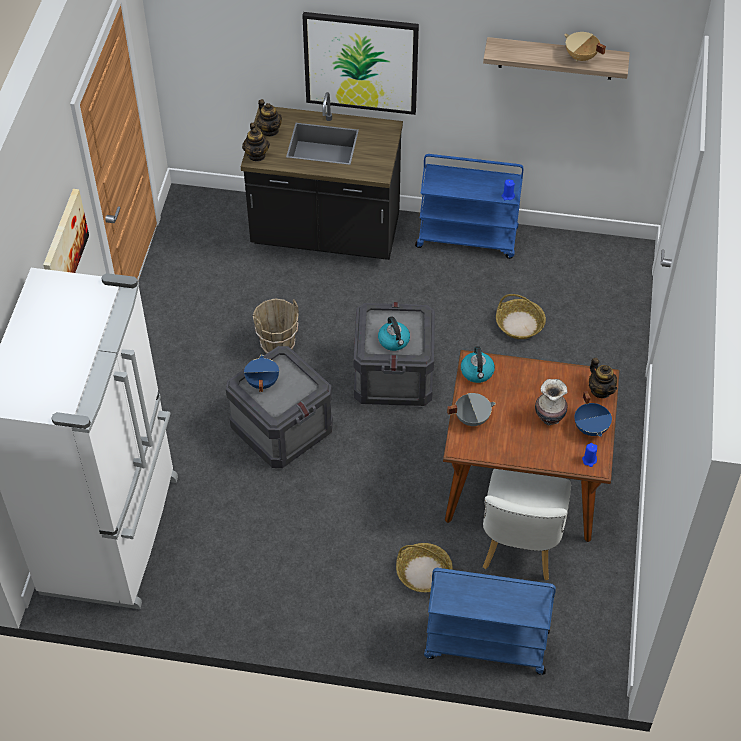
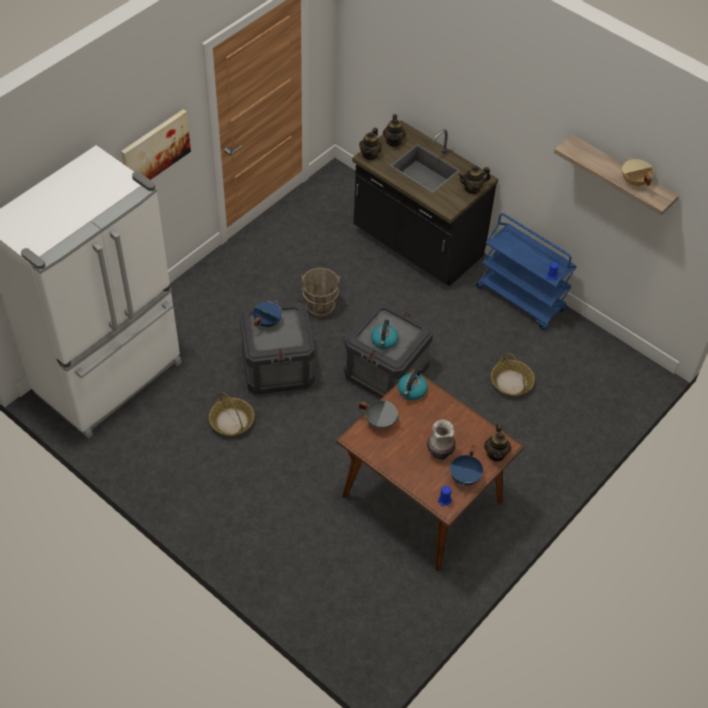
camera: 30 degrees right, 0 degrees up
(361, 62) = (477, 116): picture -> none
(386, 142) = (472, 188): none -> teapot
(423, 573) = (297, 523): basket -> basket (231, 421)
(485, 645) = (300, 600): blue cart -> none
(519, 549) = (380, 546): white chair -> none

